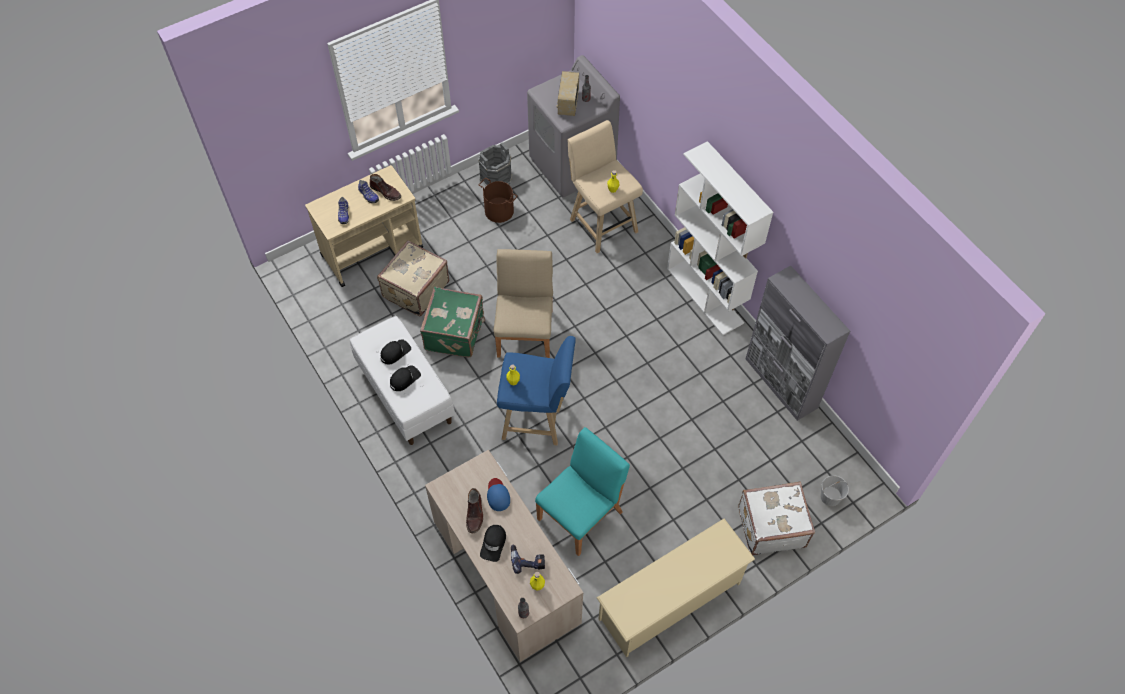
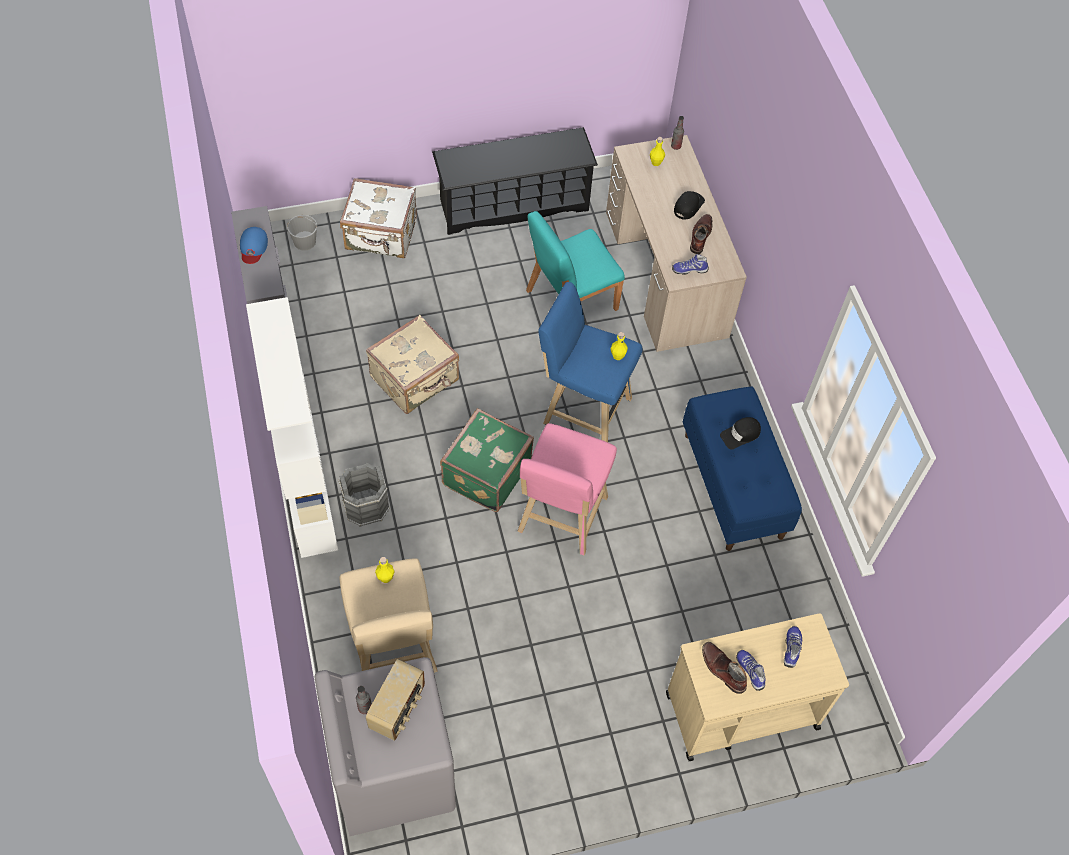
camera: 165 degrees left, 0 degrees up
(395, 352) = (746, 471): black cap -> none
(405, 393) = (734, 485): white bench -> blue bench
(414, 289) = (692, 627): beige suitcase -> beige suitcase (415, 379)
(455, 332) = (651, 546): green suitcase -> green suitcase (485, 473)
(476, 476) = (689, 269): none -> shoe
(496, 178) = (521, 787): grey bucket -> grey bucket (366, 505)
(498, 495) = (671, 245): blue cap -> blue cap (253, 247)
(499, 211) = (536, 722): brown bucket -> none
(525, 332) = (560, 519): beige chair -> pink stool
(527, 560) = (658, 184): power drill -> none
(670, 601) = (513, 205): beige shoe rack -> black shoe rack

